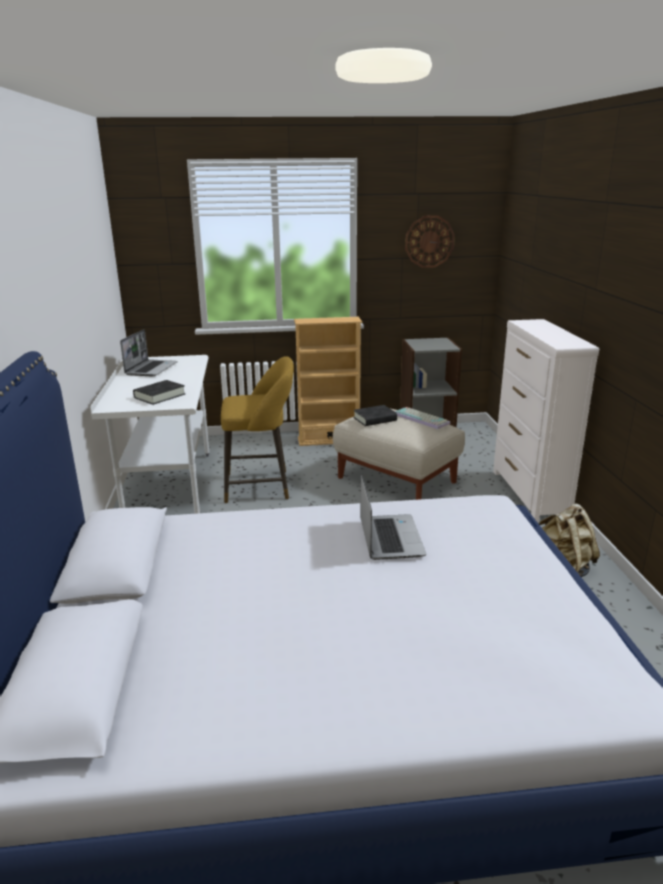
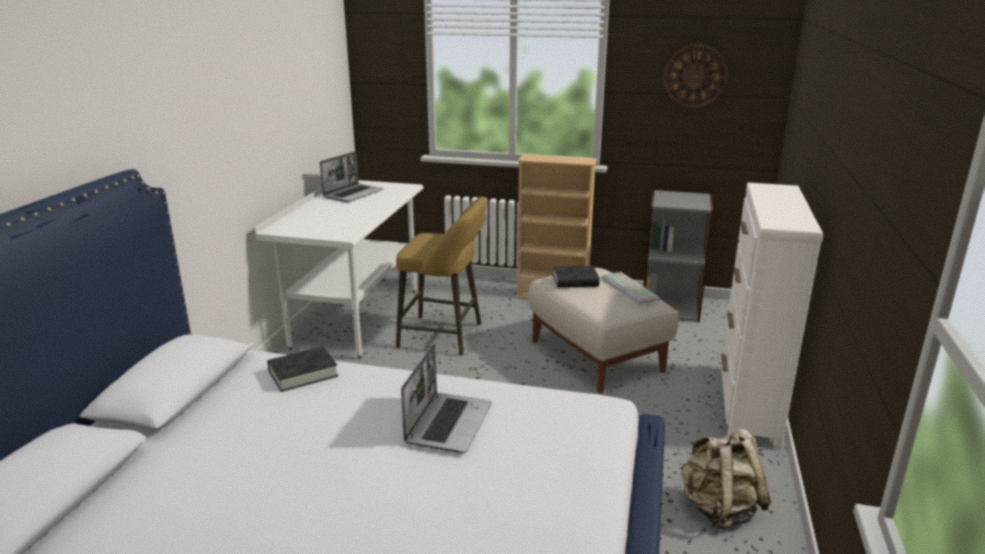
camera: 20 degrees right, 0 degrees up
(159, 396) = (332, 224): black book -> black book (303, 373)

